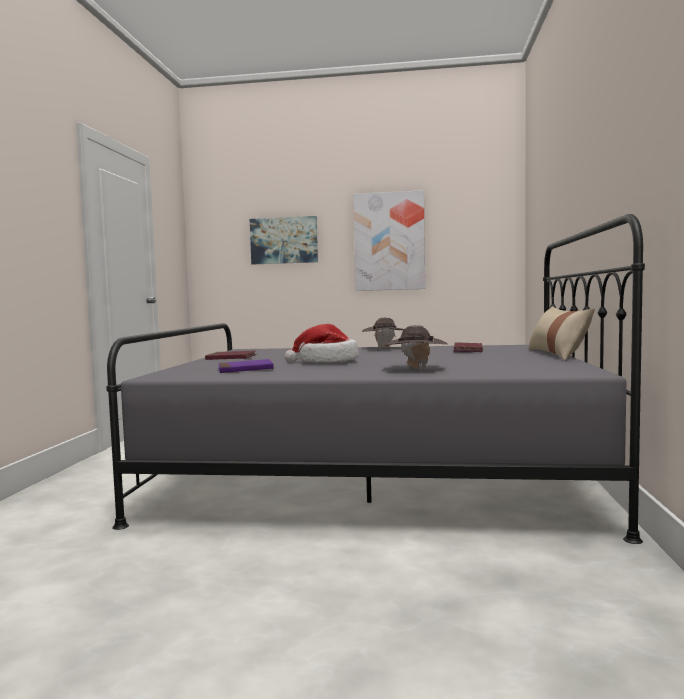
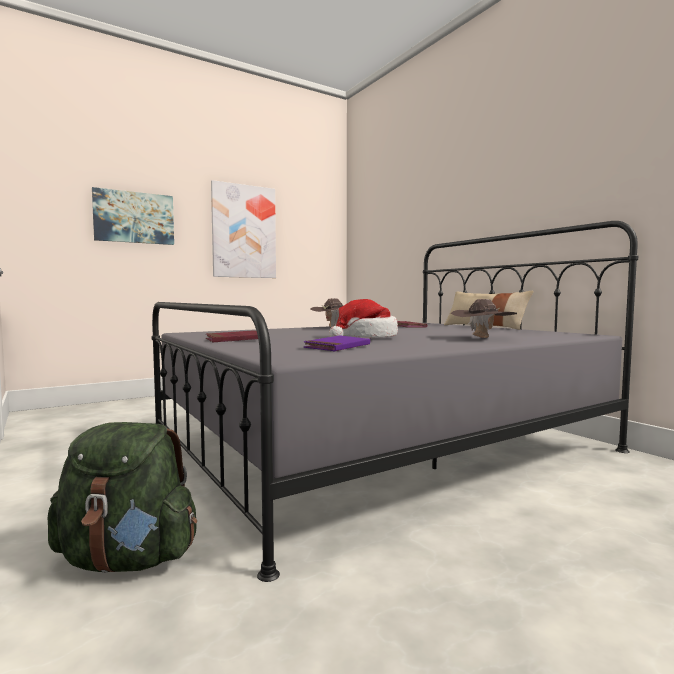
camera: 40 degrees left, 0 degrees up
(87, 499) = (128, 559): none -> green backpack

